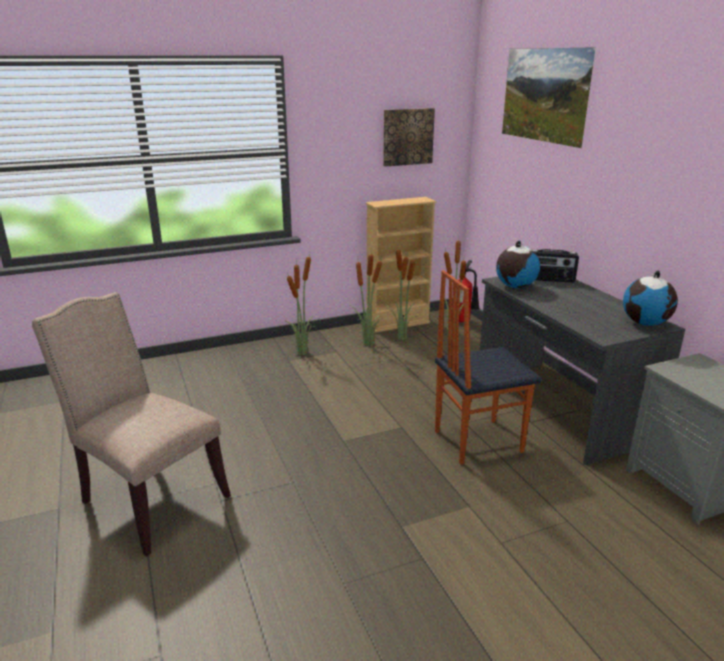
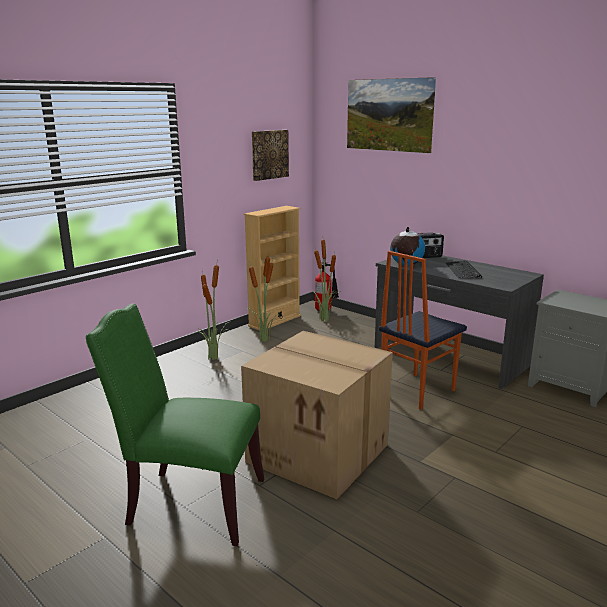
camera: 25 degrees left, 5 degrees down
(149, 499) = (190, 503): beige chair -> green chair
(308, 484) = (320, 453): none -> cardboard box
(401, 338) = (288, 331): potted plant -> none
(577, 305) = (463, 270): none -> keyboard
(645, 323) = (518, 274): globe -> none

